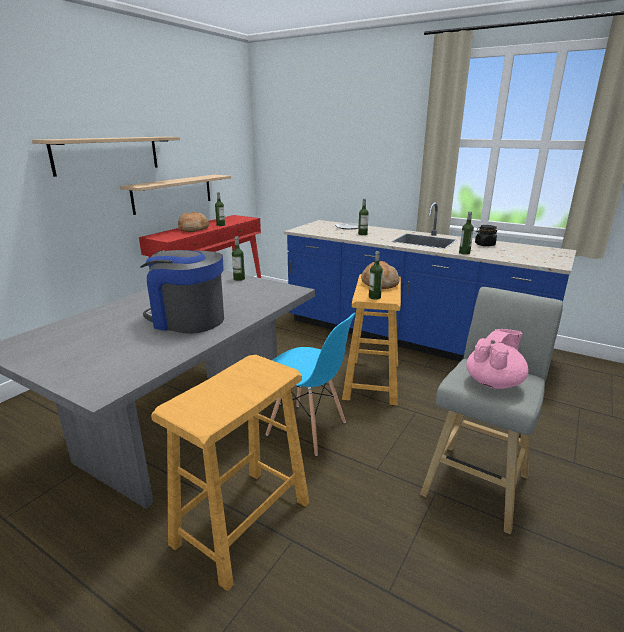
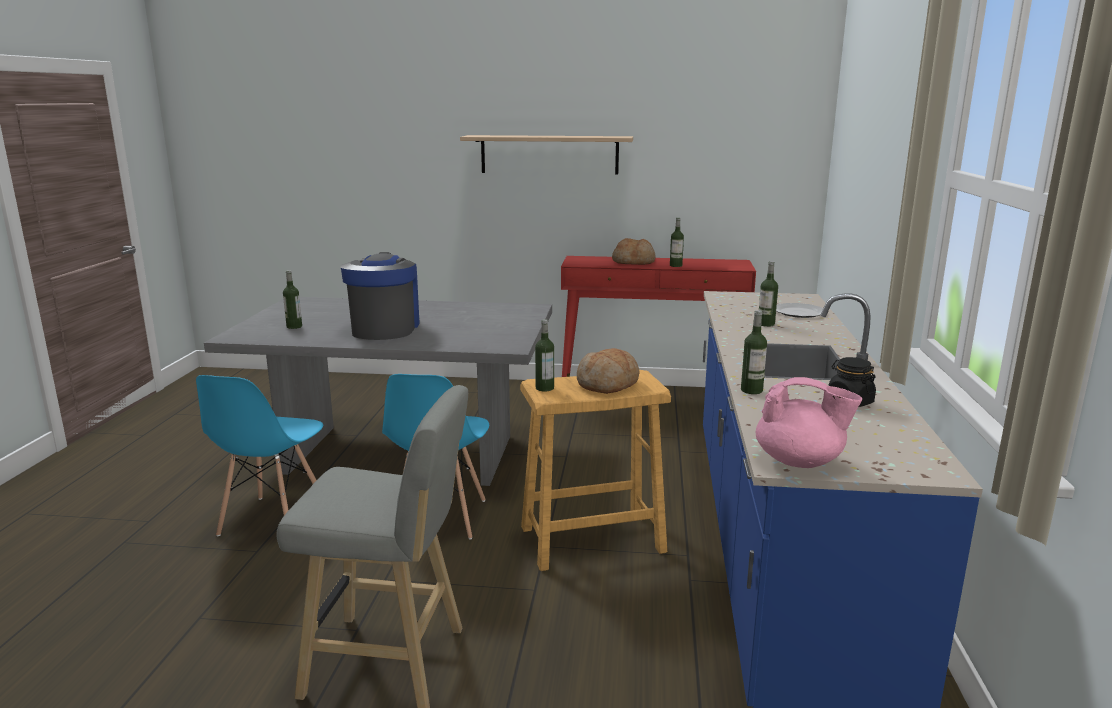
camera: 65 degrees right, 5 degrees down
(173, 193) = (639, 211): shelf -> none
(239, 279) = (524, 321): bottle -> bottle (294, 326)
(241, 523) = (273, 520): beige stool -> blue chair
(494, 382) = (344, 490): pink teapot -> pink teapot (800, 461)

